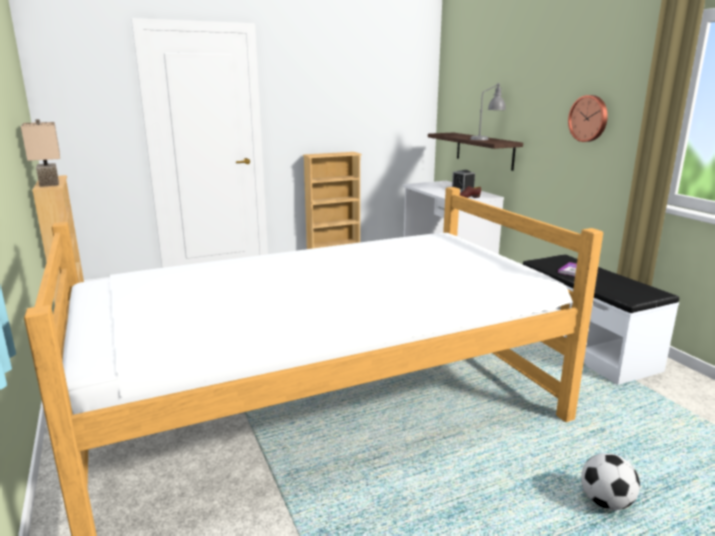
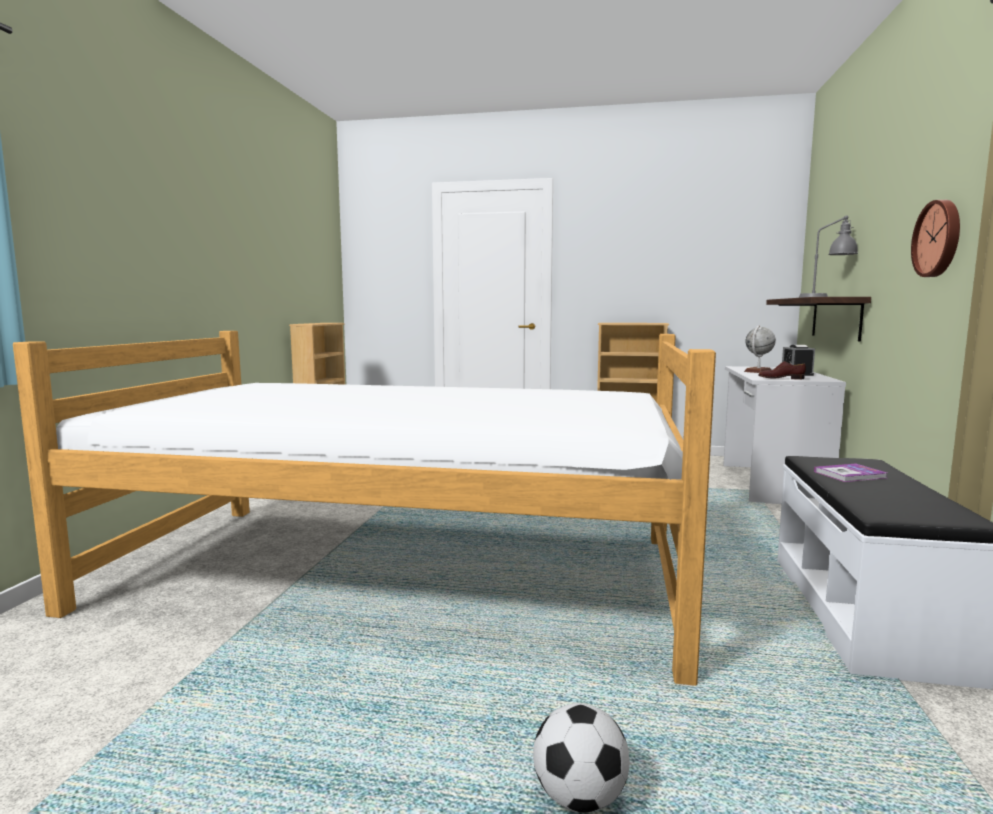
camera: 35 degrees right, 10 degrees down
(51, 183) = (312, 323): beige table lamp -> none
(436, 189) = (758, 371): none -> globe

